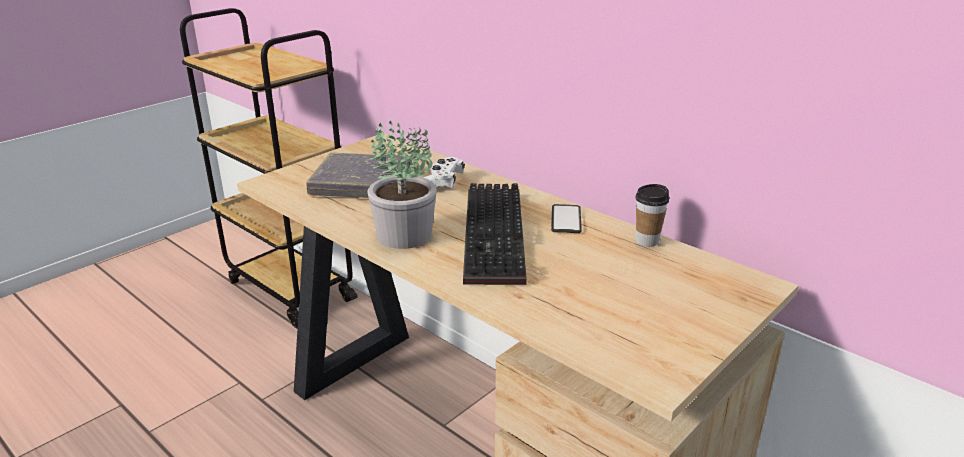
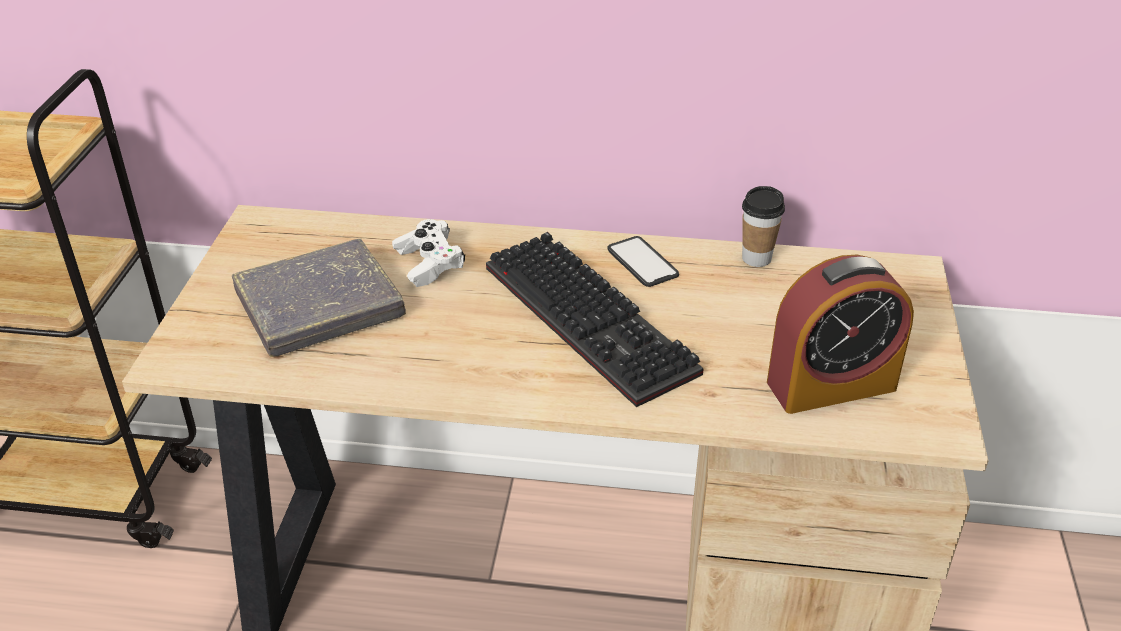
camera: 35 degrees left, 10 degrees up
(404, 236) = (483, 368): potted plant -> none
(607, 322) = (831, 385): none -> alarm clock

